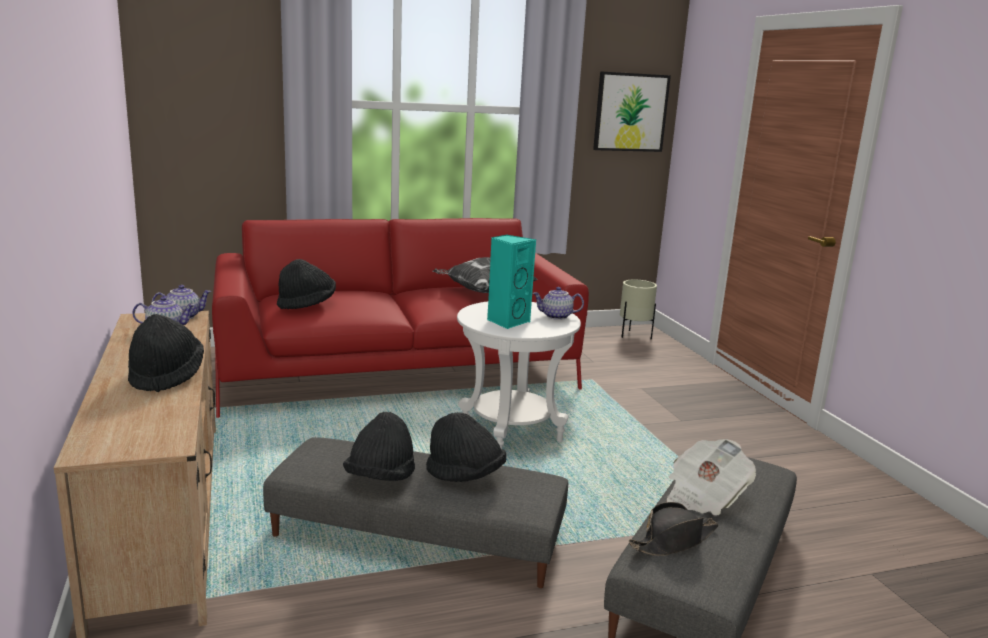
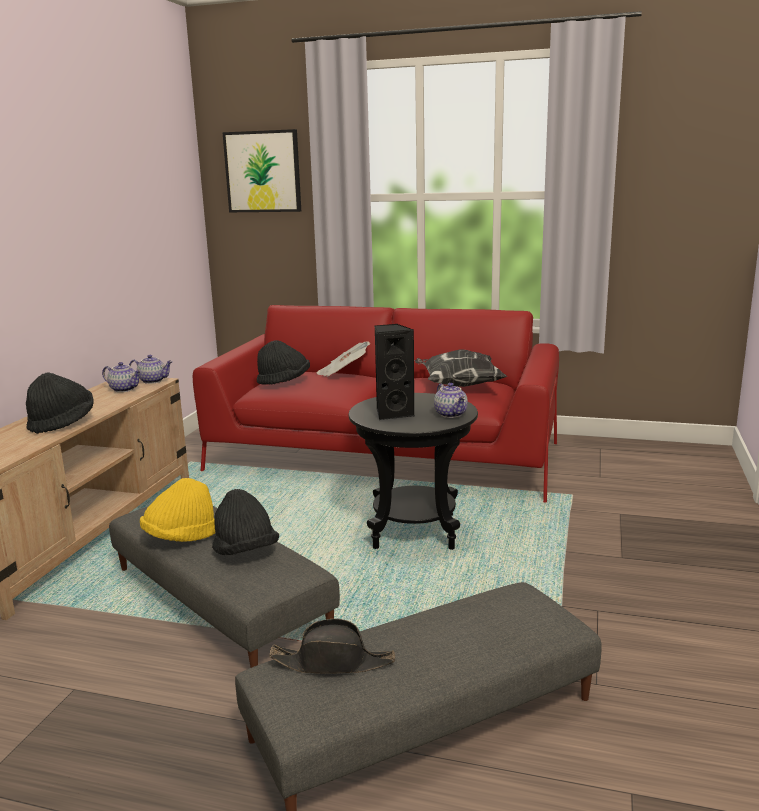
camera: 35 degrees right, 0 degrees up
(381, 478) = (181, 537): black hat -> yellow hat
(507, 321) = (393, 413): turquoise speaker -> black speaker
(511, 433) = (414, 531): white side table -> black side table
(556, 316) = (451, 414): teapot -> teapot turned 150 degrees counterclockwise
(630, 112) = (696, 189): picture -> picture (263, 172)
(634, 336) = (690, 456): beige planter -> none
(704, 497) = (434, 631): newspaper -> newspaper (343, 373)

